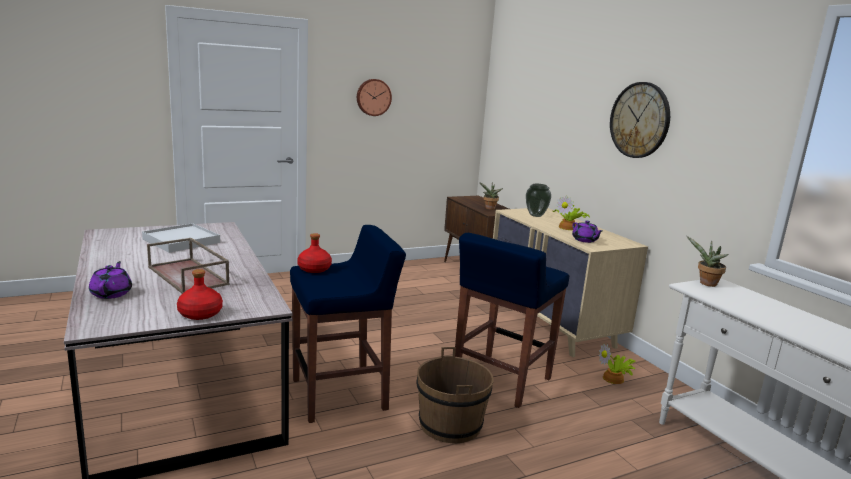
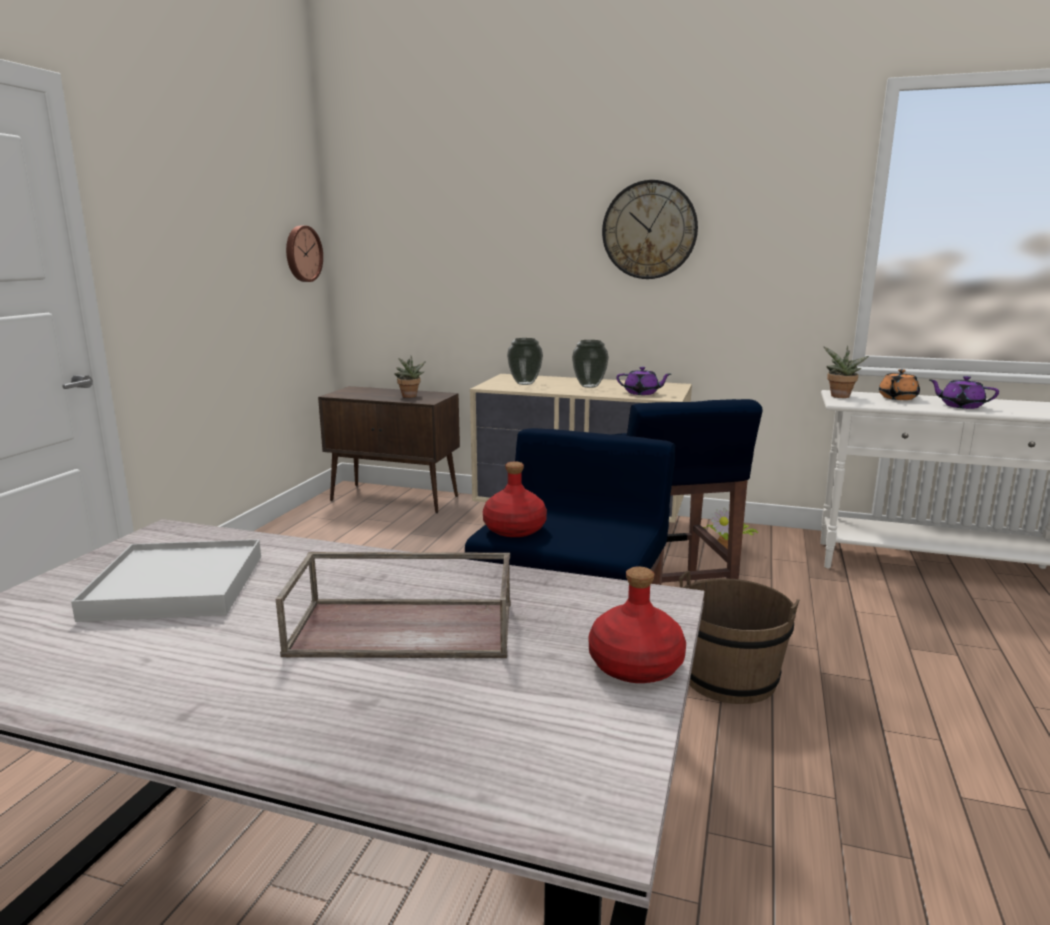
camera: 45 degrees left, 0 degrees up
(112, 293) = (392, 739): purple teapot -> purple teapot (960, 406)
(373, 97) = (191, 238): wall clock -> wall clock (302, 254)
(569, 227) = (589, 386): potted plant -> vase
(756, 300) = (897, 398): none -> orange teapot

